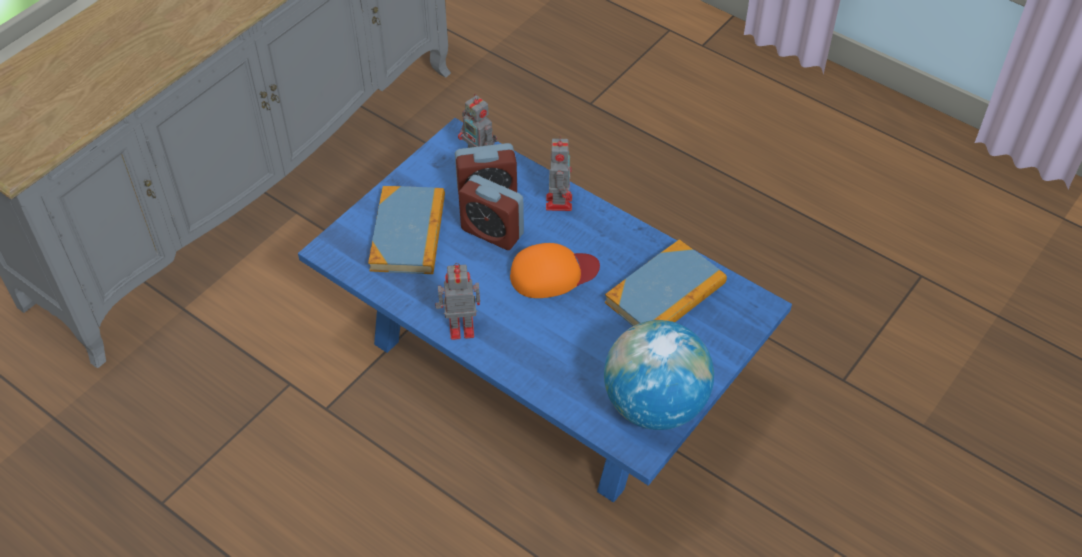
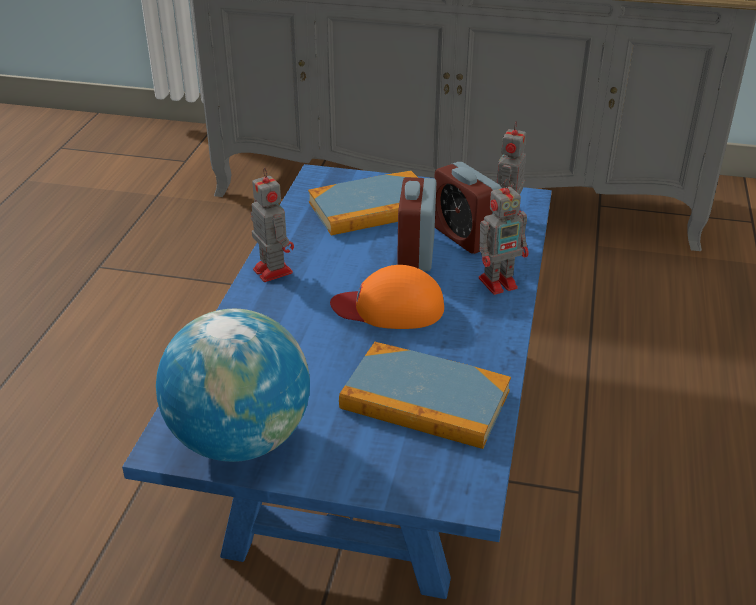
camera: 65 degrees right, 15 degrees down
(553, 274) = (389, 307): orange cap -> orange cap turned 135 degrees clockwise

